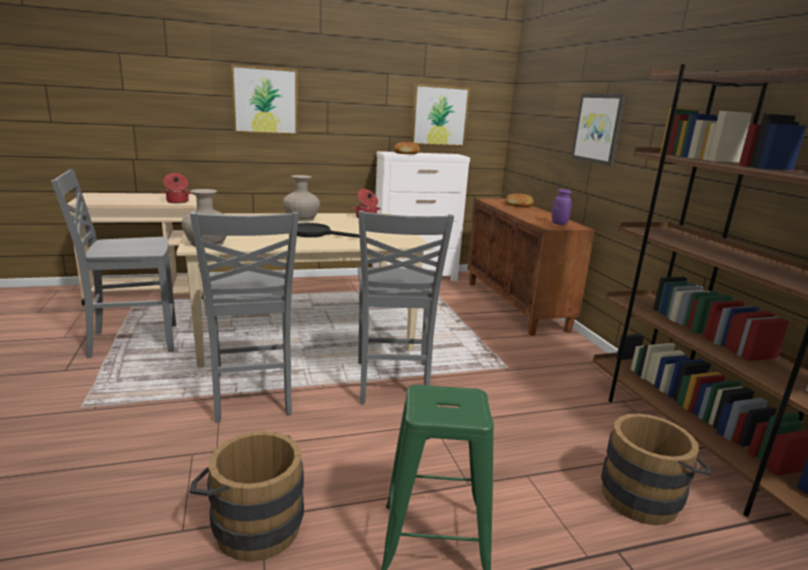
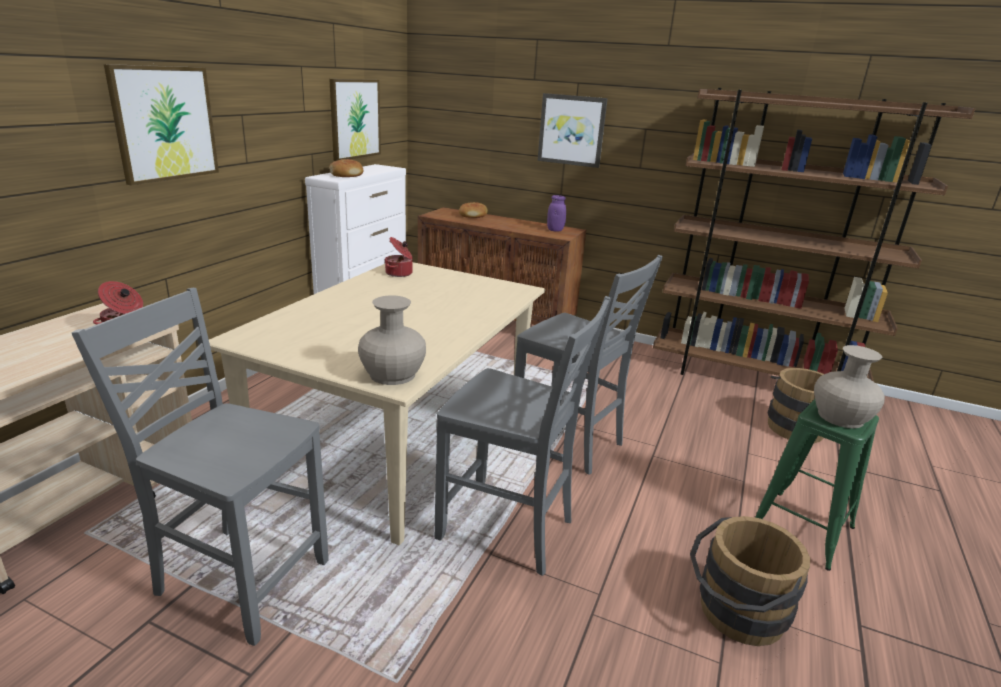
camera: 50 degrees left, 5 degrees up
(132, 341) = (240, 578): grey chair -> grey chair turned 90 degrees clockwise
(301, 219) = (352, 298): beige vase -> beige vase (840, 417)
(315, 233) = (431, 313): black frying pan -> none

